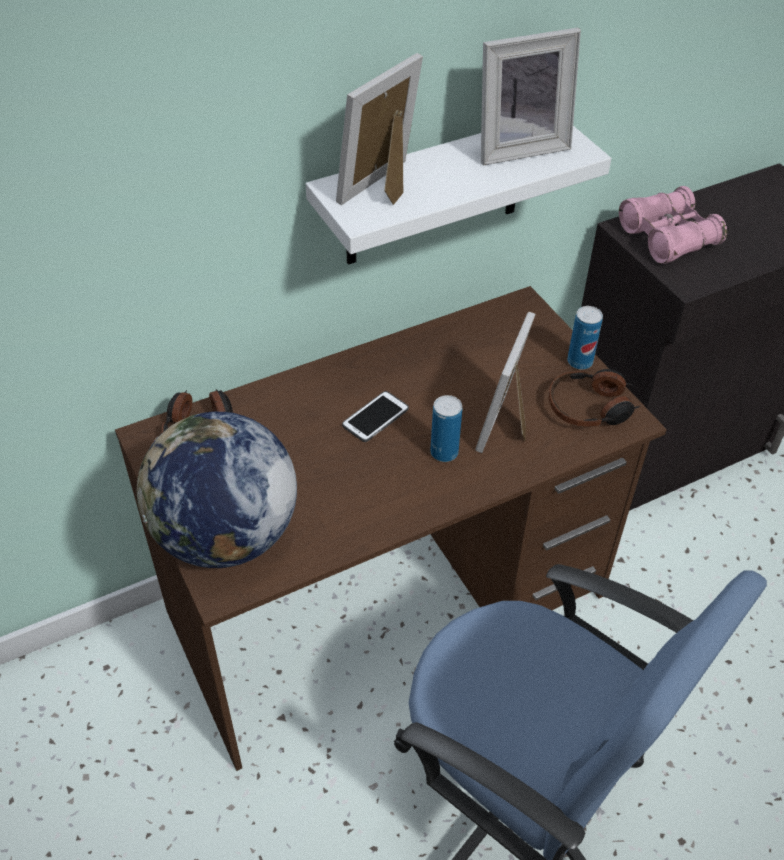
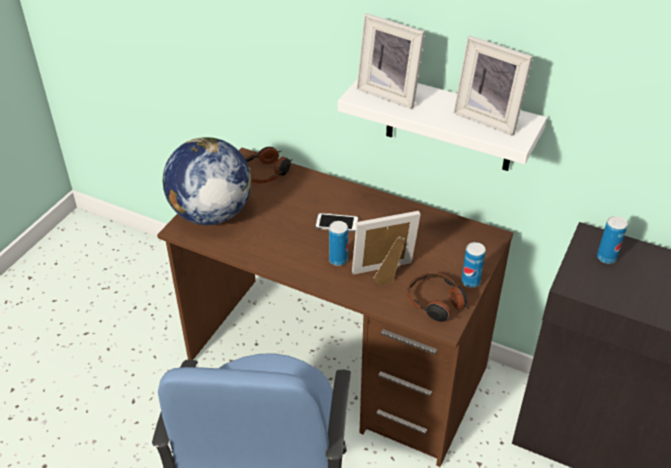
camera: 55 degrees right, 5 degrees down
(385, 188) = (390, 93): picture frame -> picture frame turned 150 degrees counterclockwise
(667, 237) = (606, 257): pink binoculars -> can

